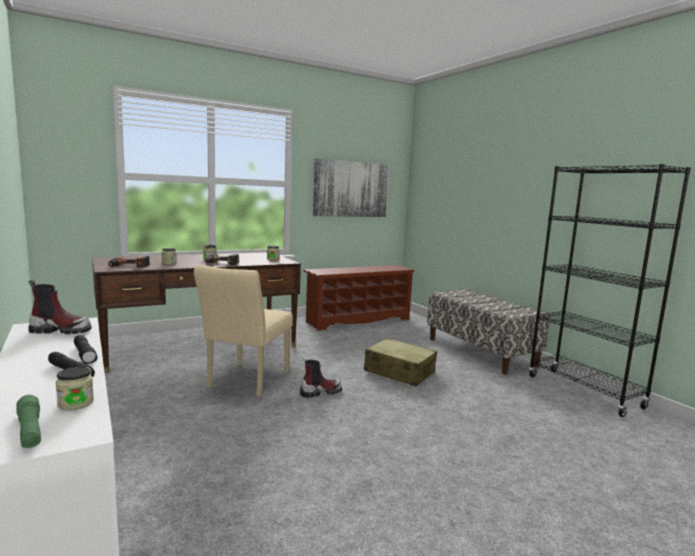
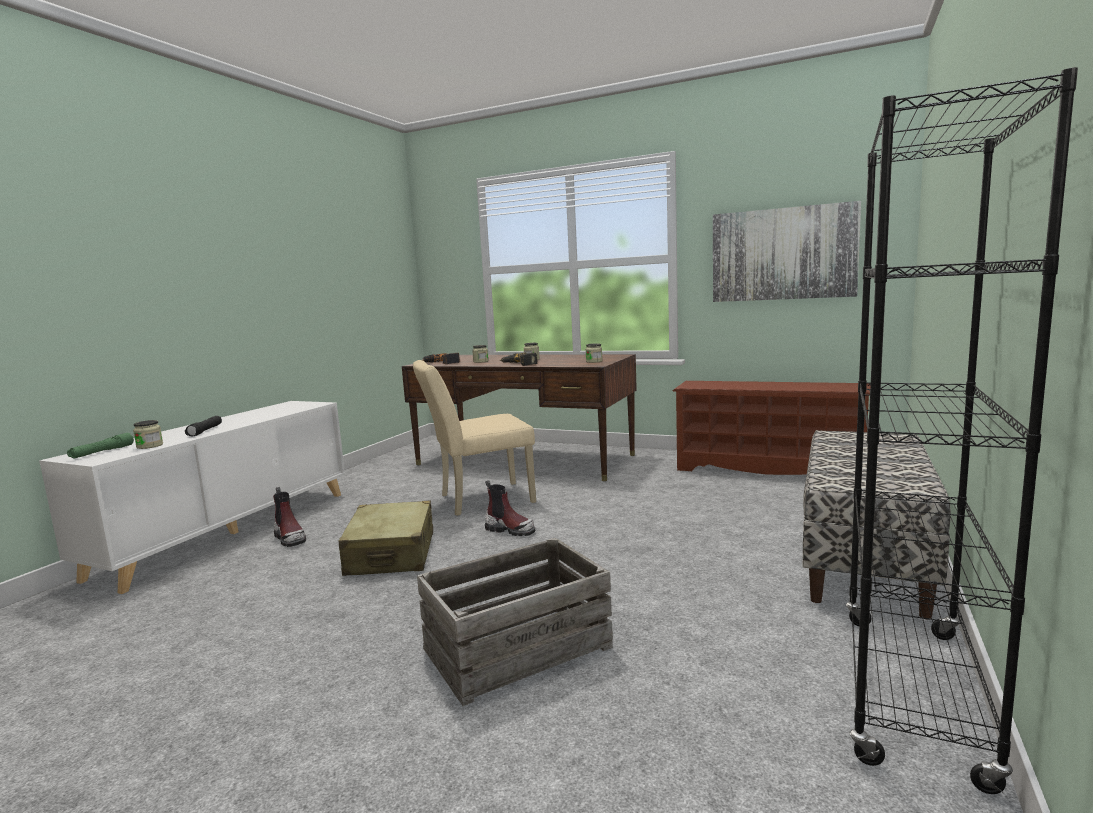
camera: 55 degrees right, 0 degrees up
(61, 330) = (290, 407): boot -> boot (290, 538)
(85, 355) = (244, 423): black flashlight -> none
(399, 372) = (647, 541): beige suitcase -> beige suitcase (391, 554)
(482, 443) = (517, 649): none -> crate

